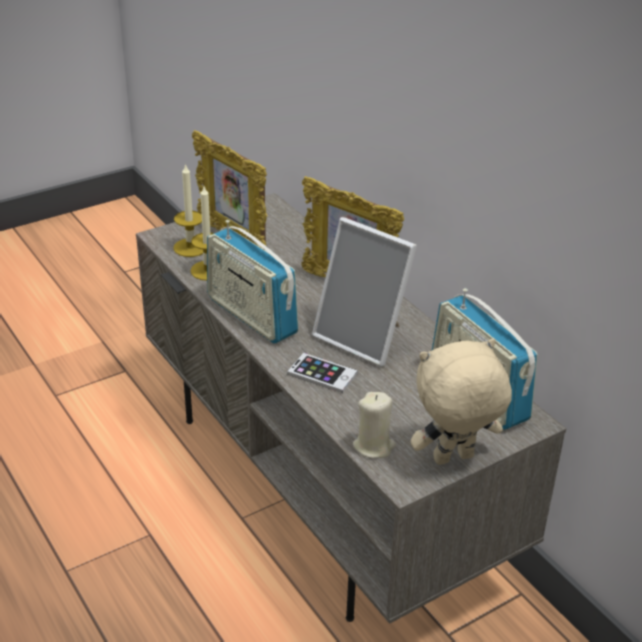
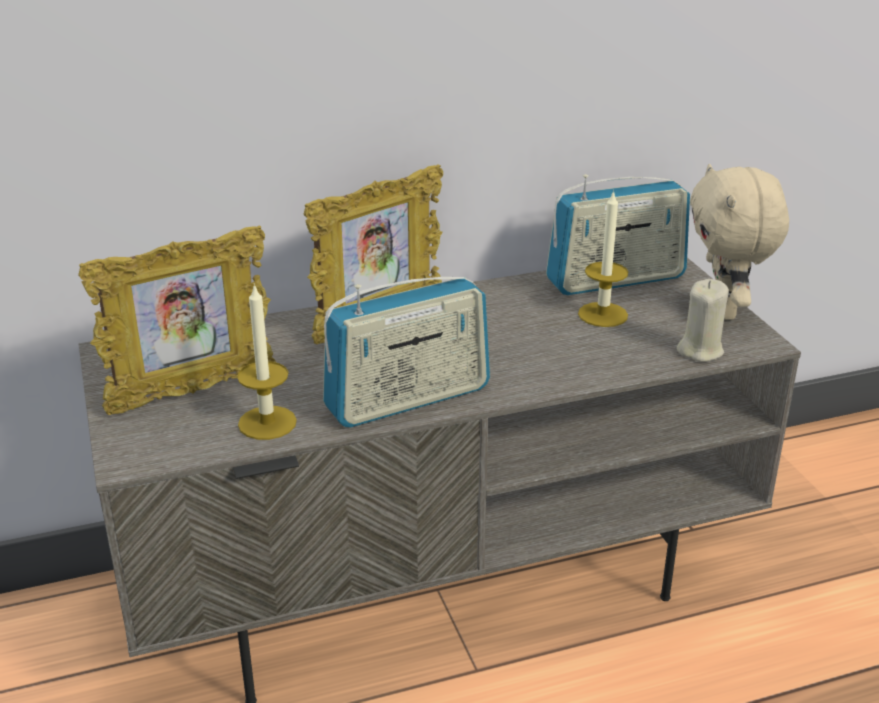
camera: 75 degrees left, 5 degrees down
(190, 247) = (188, 433): candle -> candle (603, 314)
(322, 374) = (557, 363): phone -> none
(364, 338) = (491, 327): picture frame -> none

